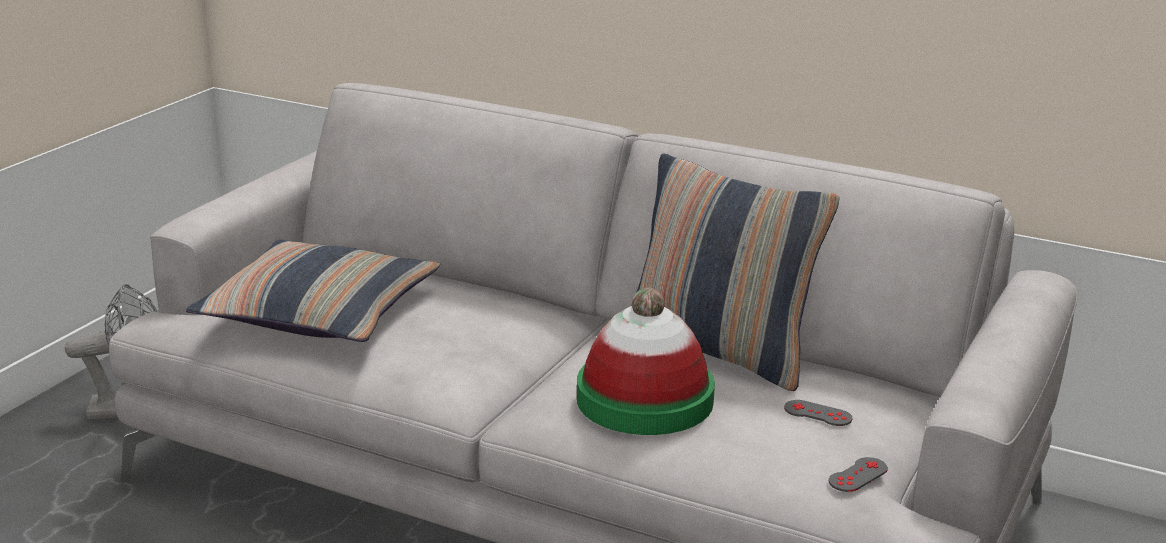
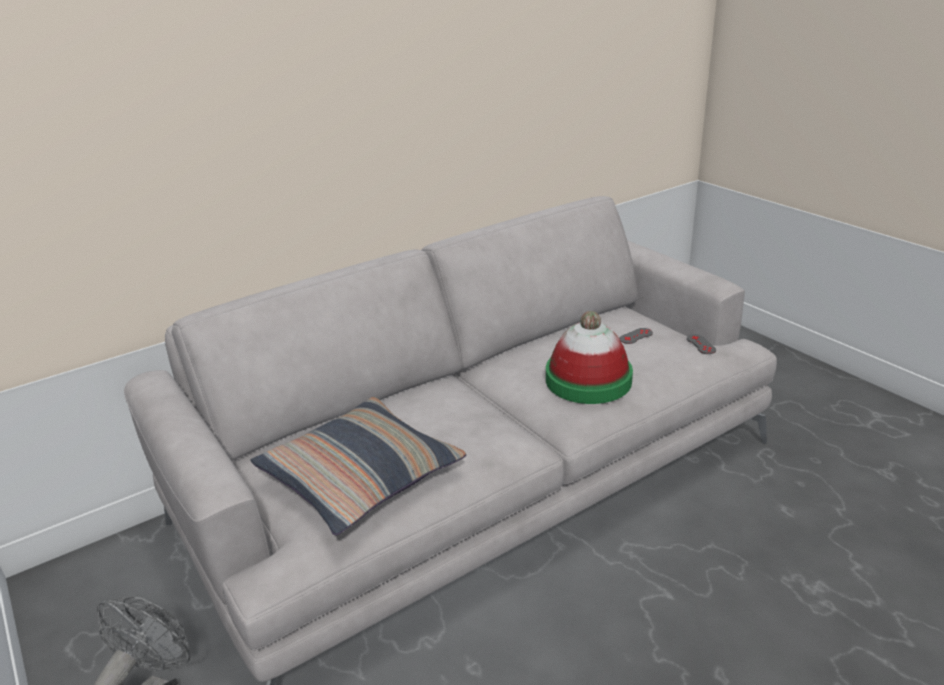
camera: 60 degrees left, 5 degrees up
(720, 352) = (548, 343): pillow -> none

